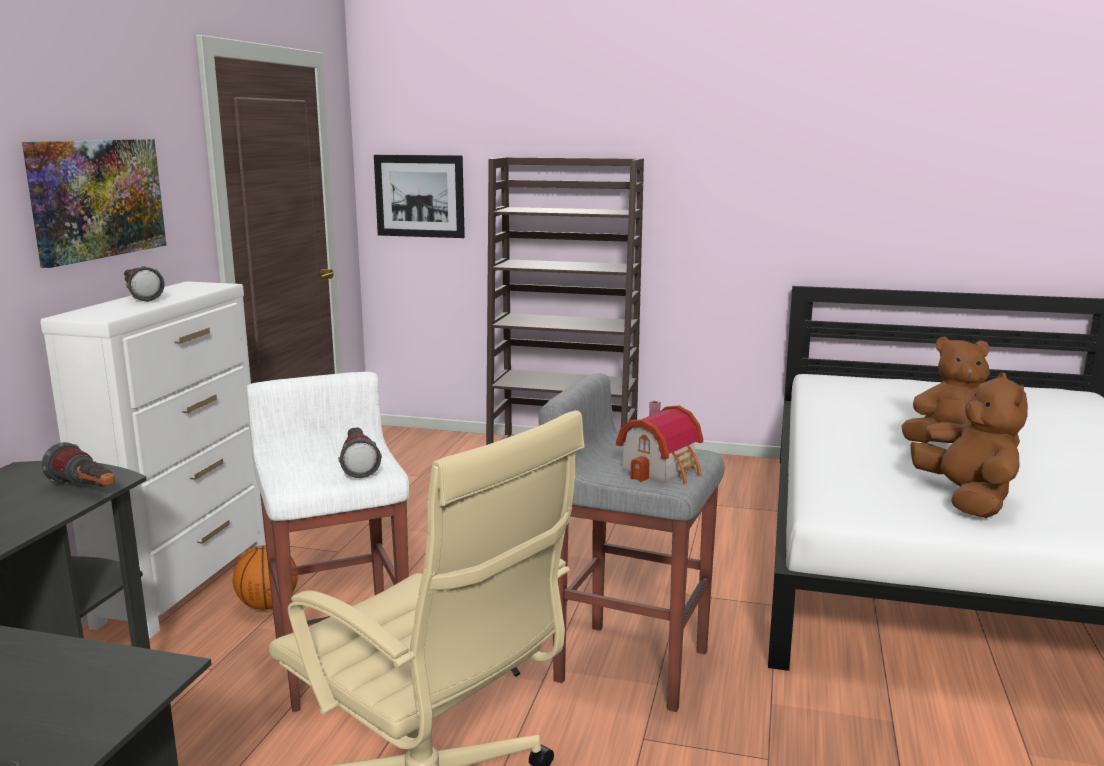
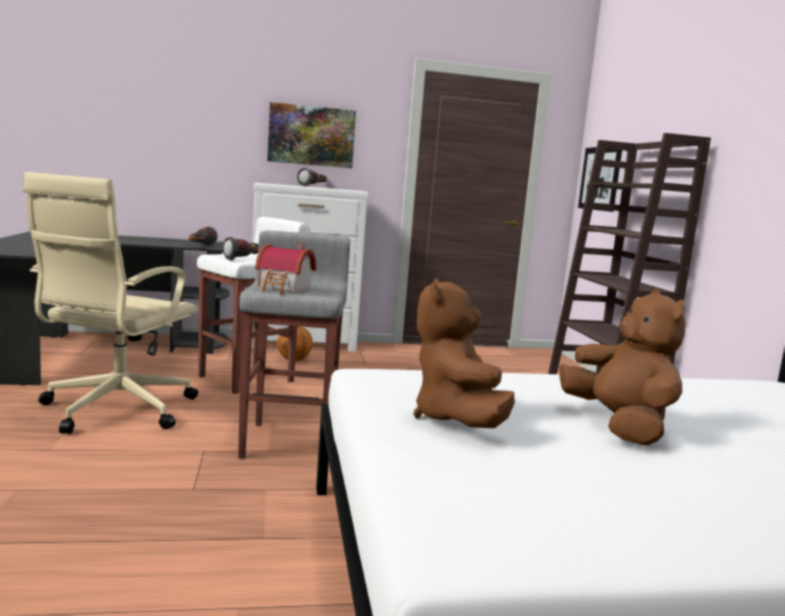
camera: 65 degrees right, 5 degrees down
(966, 499) = (456, 420): brown plush toy -> brown plush toy turned 120 degrees clockwise

